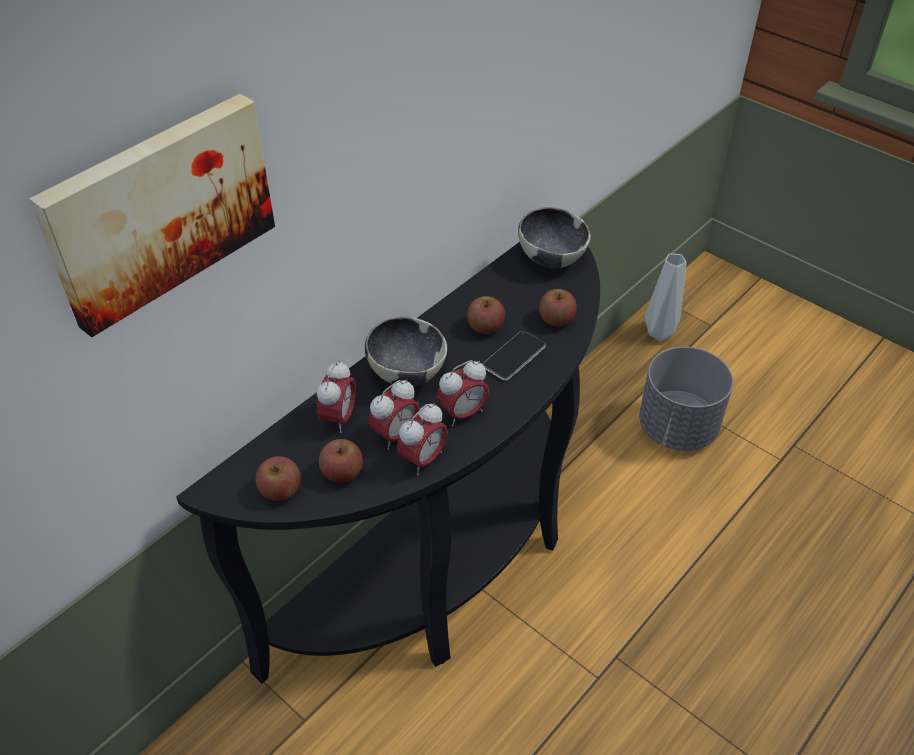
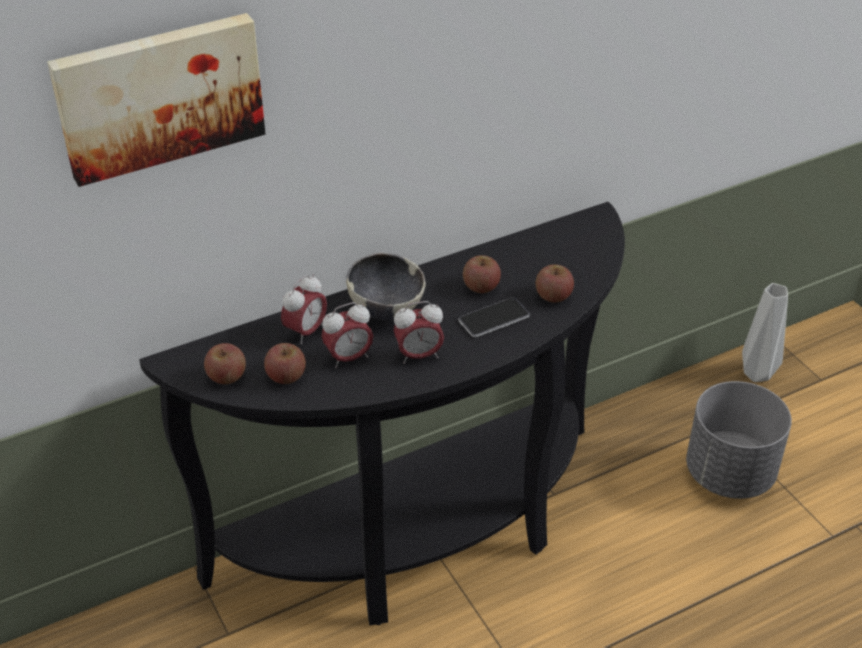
camera: 20 degrees right, 5 degrees down
(423, 459) = (362, 384): alarm clock -> none
(551, 258) = (580, 240): bowl -> none

